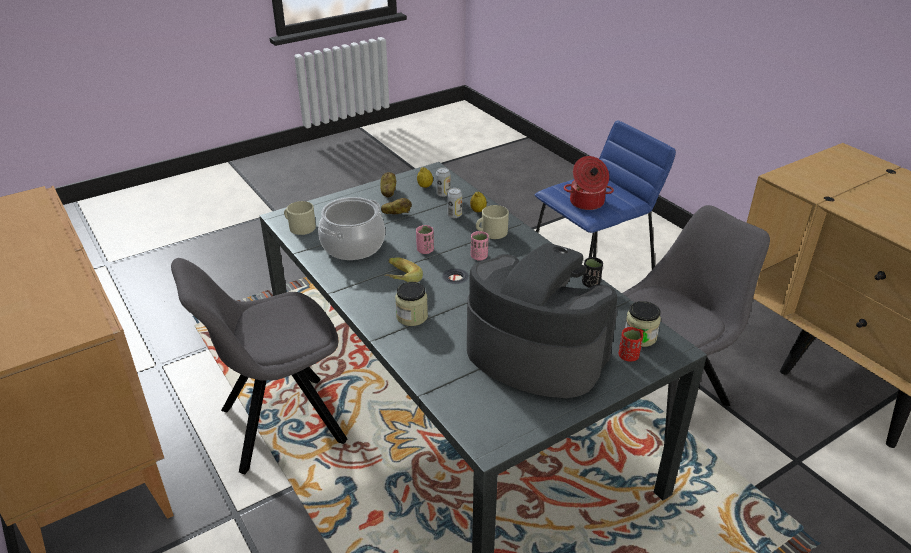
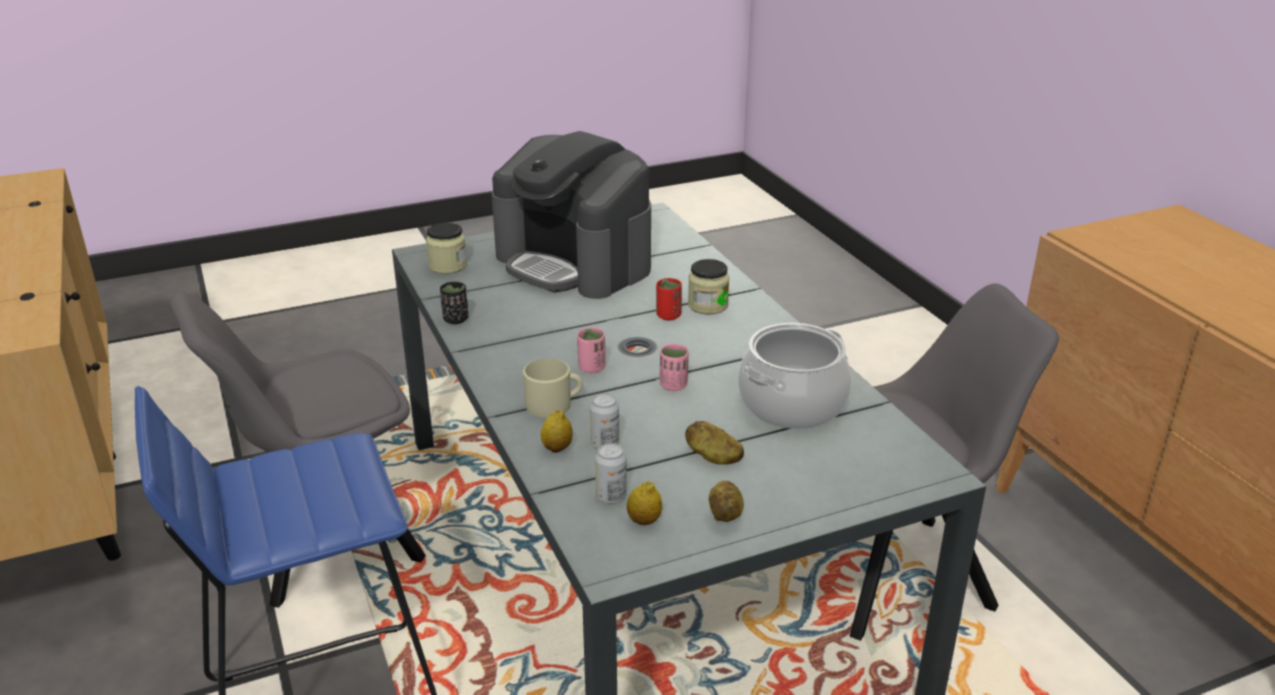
camera: 170 degrees left, 5 degrees down
(299, 227) = (895, 449): beige mug -> none
(397, 282) = (722, 345): banana -> none
(586, 203) = (331, 471): cooking pot -> none
(628, 356) = (476, 253): red cup -> red cup (668, 316)

